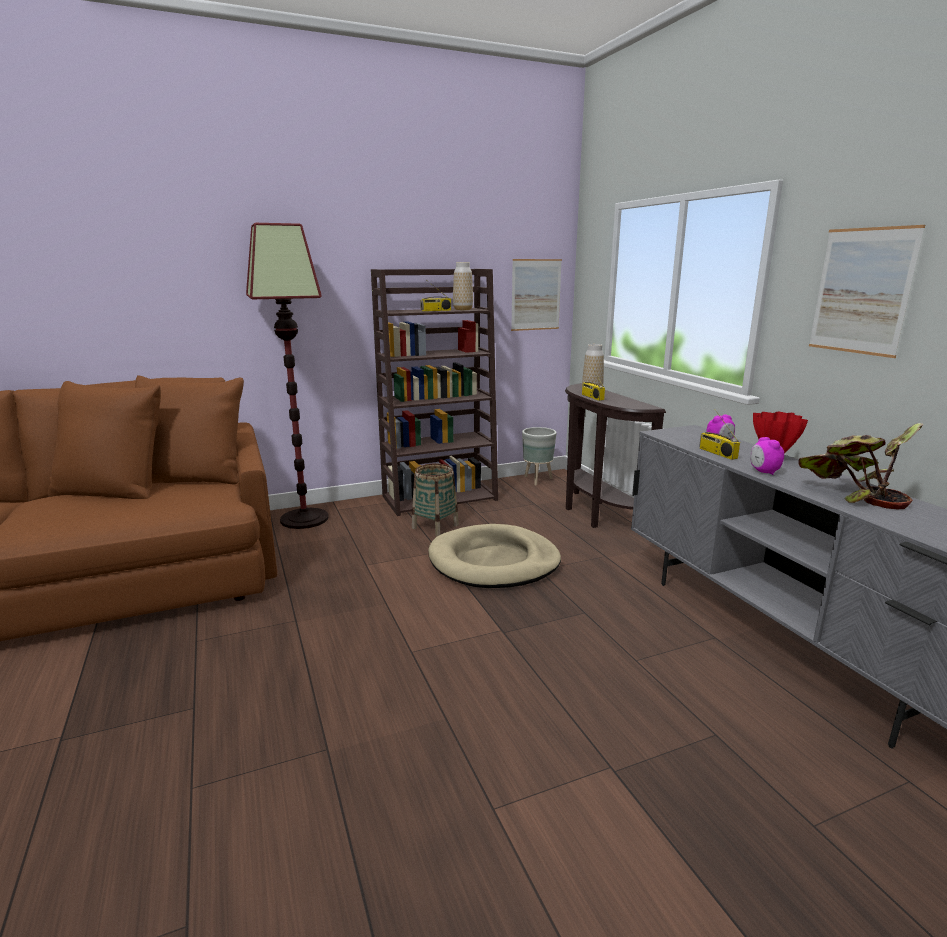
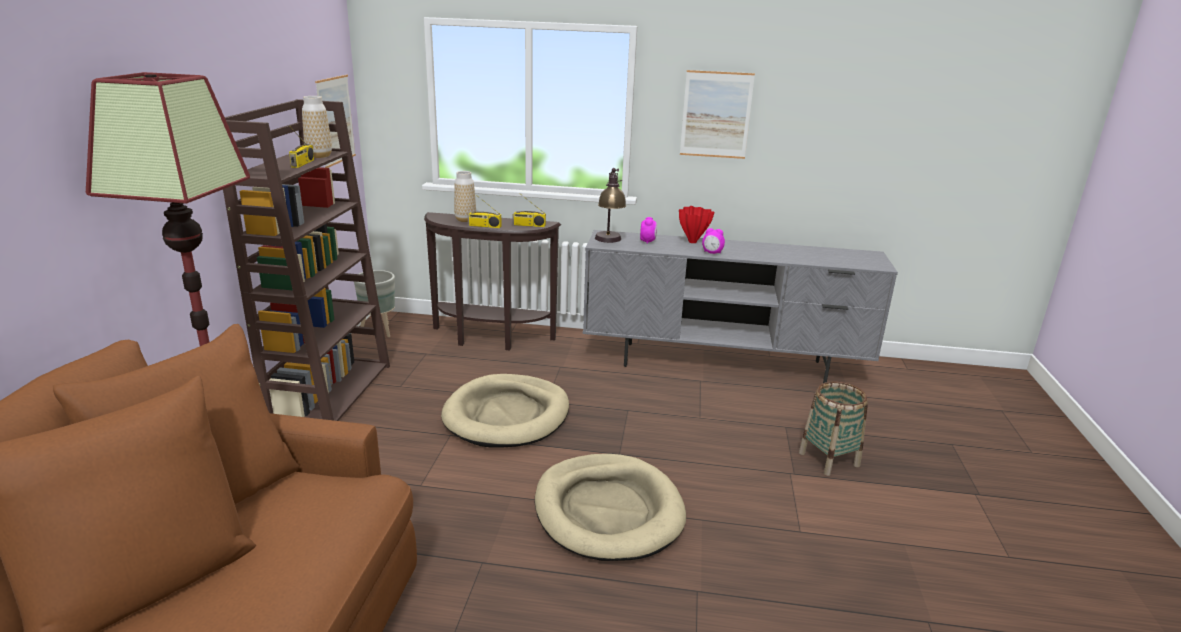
camera: 60 degrees left, 5 degrees up
(408, 655) = (608, 511): none -> beige dog bed
(435, 526) = (394, 418): basket -> basket (829, 459)
(676, 434) = (609, 241): none -> table lamp
(716, 453) = (664, 248): radio -> radio (529, 225)
(853, 494) = (767, 251): potted plant -> none

